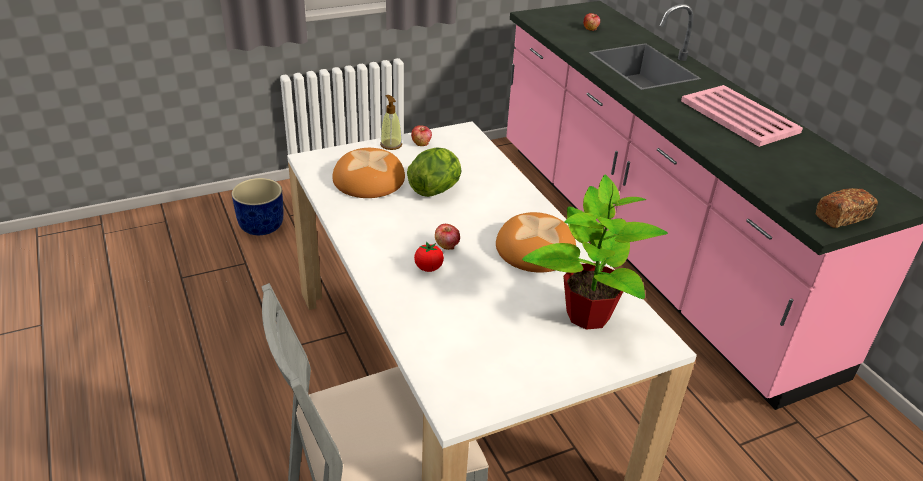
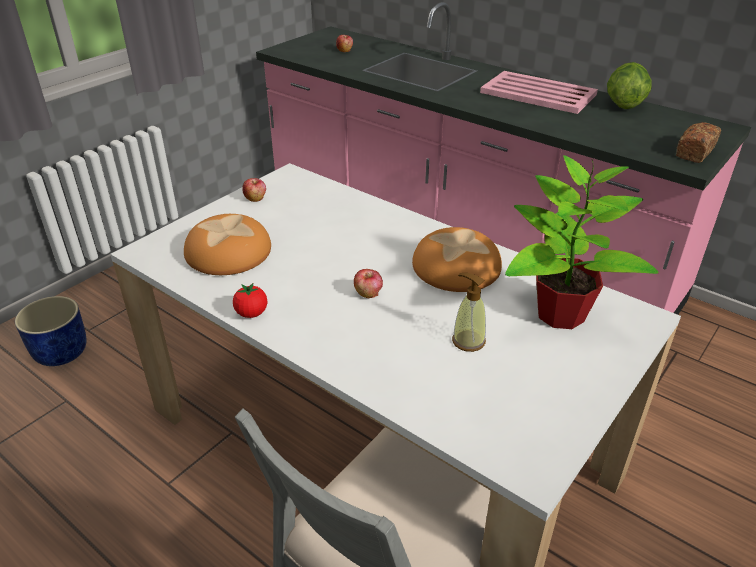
camera: 25 degrees left, 0 degrees up
(391, 144) = (223, 209): soap dispenser -> soap dispenser (468, 341)
(428, 268) = (370, 324): tomato -> tomato (251, 313)
(435, 190) = (309, 240): lettuce -> lettuce (623, 104)

